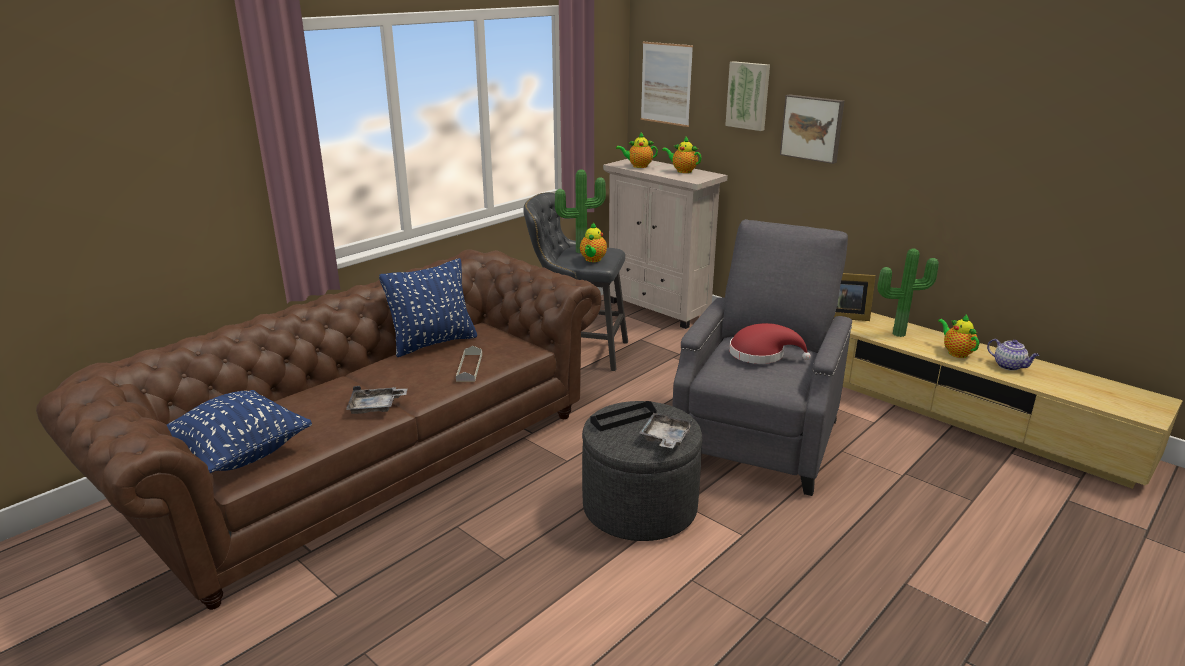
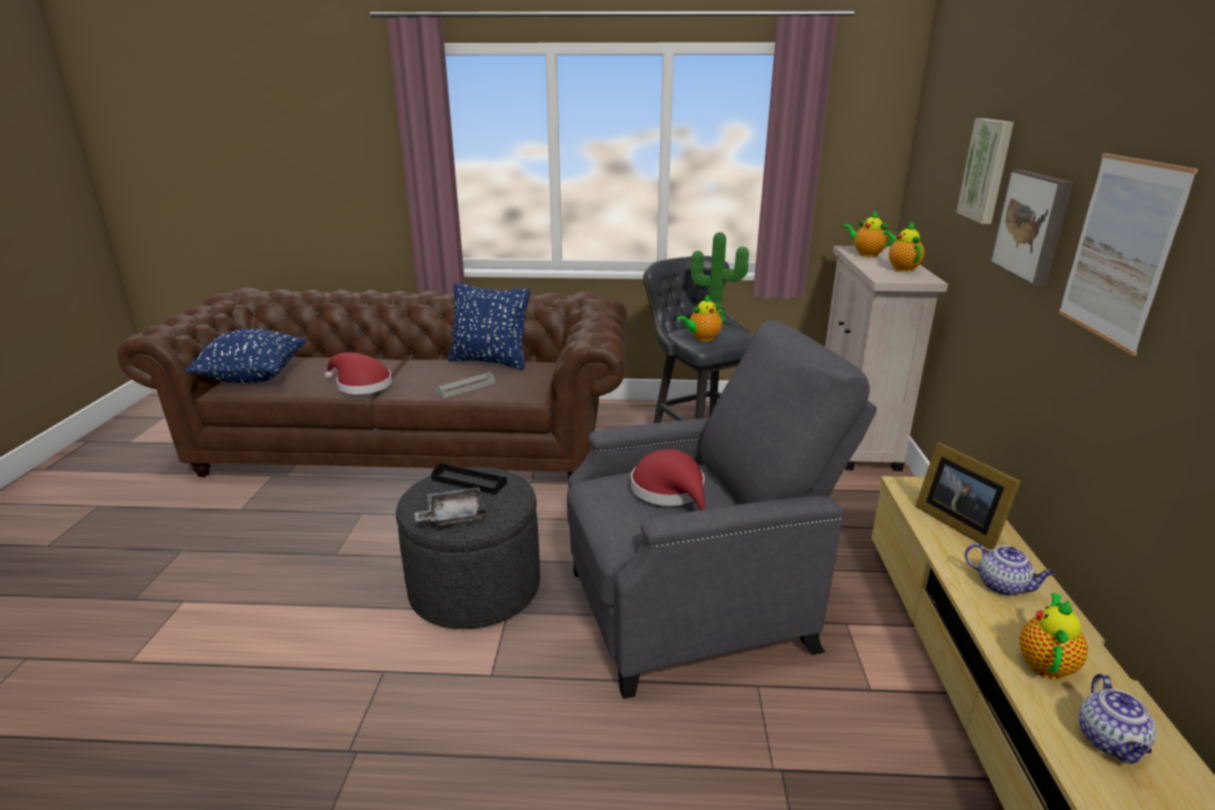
camera: 50 degrees right, 0 degrees up
(375, 407) = (361, 385): grey tray -> red hat
(666, 84) = (931, 152): picture -> picture (1120, 250)
(897, 333) = (1003, 586): potted plant -> teapot

